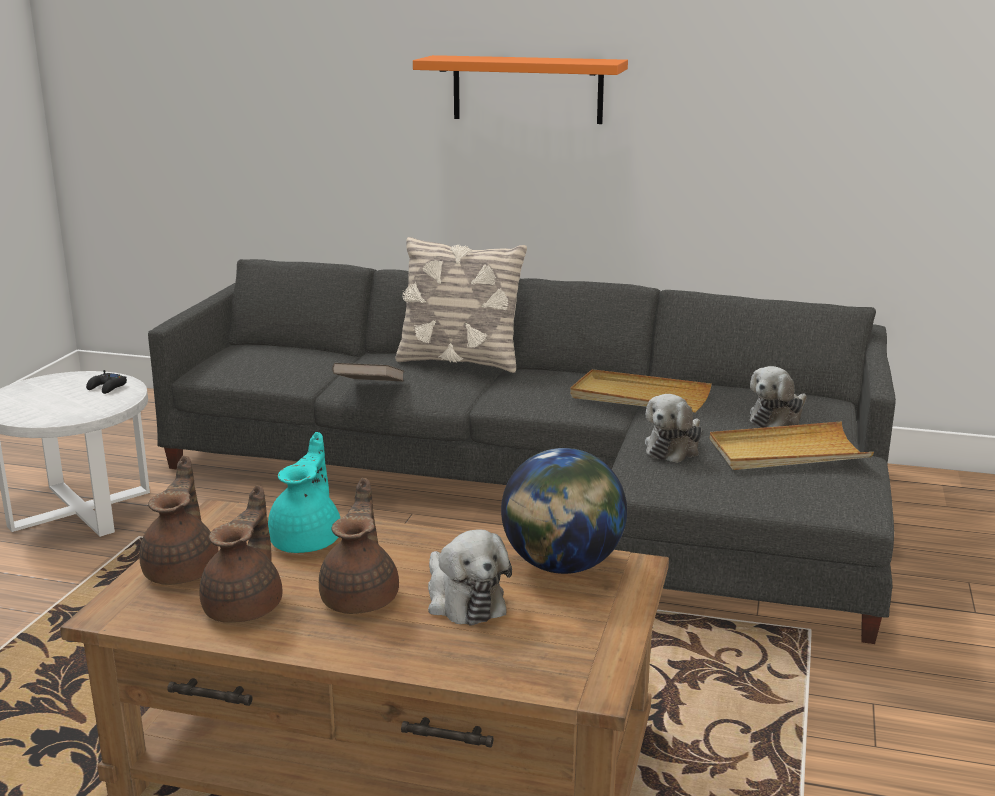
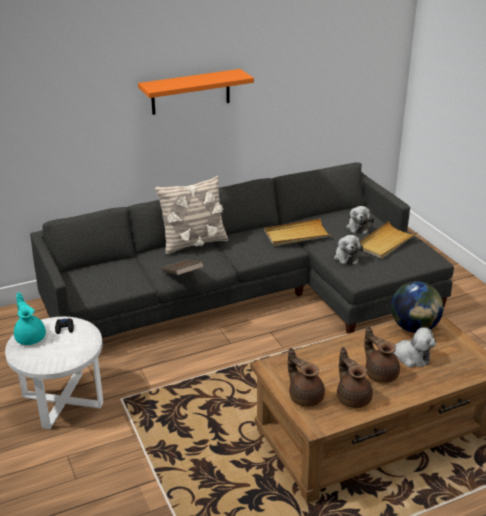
camera: 40 degrees left, 10 degrees up
(308, 541) = (322, 361): turquoise teapot -> turquoise teapot (30, 337)

